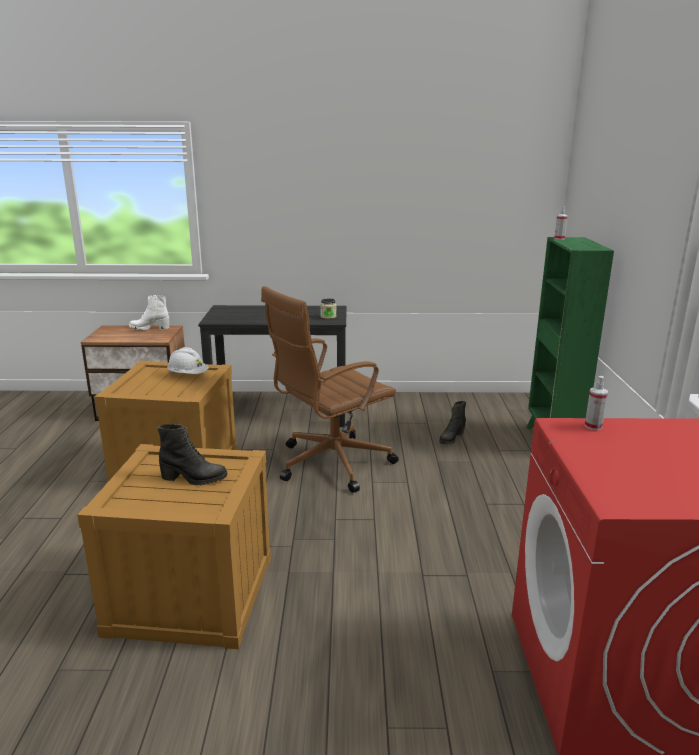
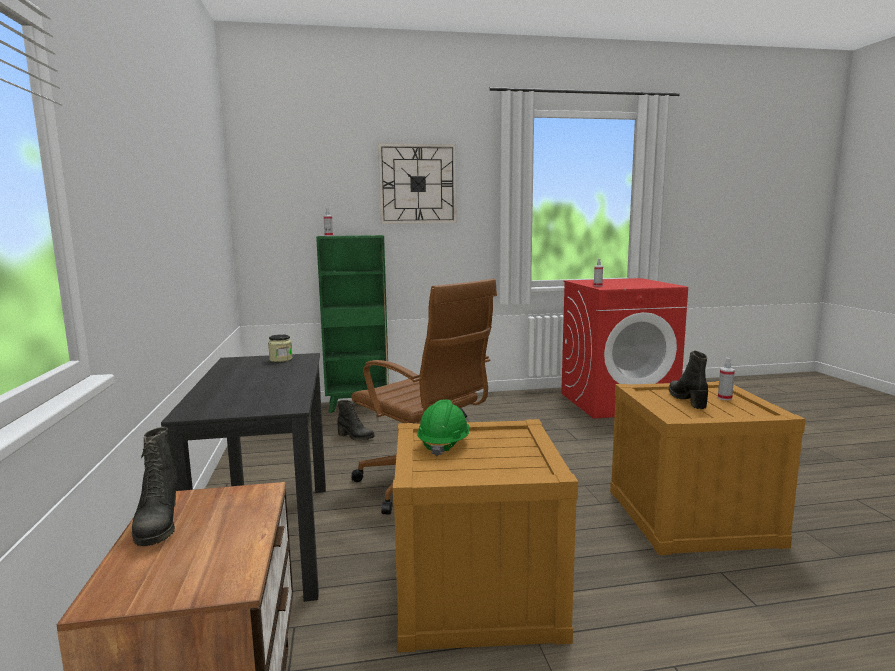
camera: 100 degrees left, 10 degrees down
(149, 328) = (157, 525): white boot -> black boot
(180, 502) = (724, 398): none -> spray bottle
(188, 375) = (443, 444): white hard hat -> green hard hat
(653, 184) = (417, 184): none -> wall clock

